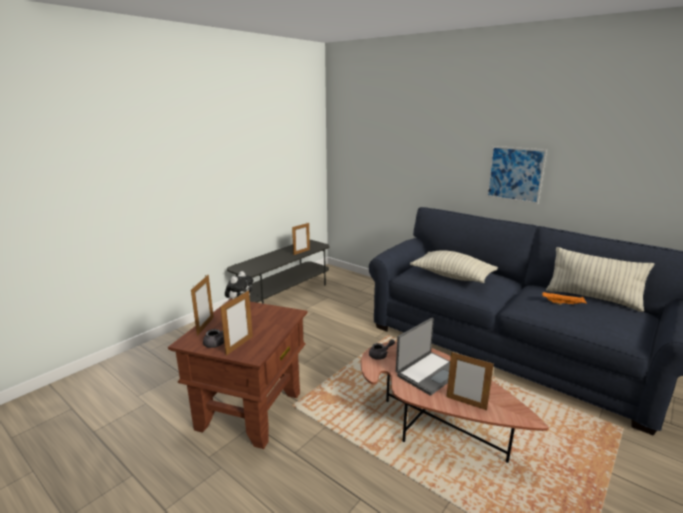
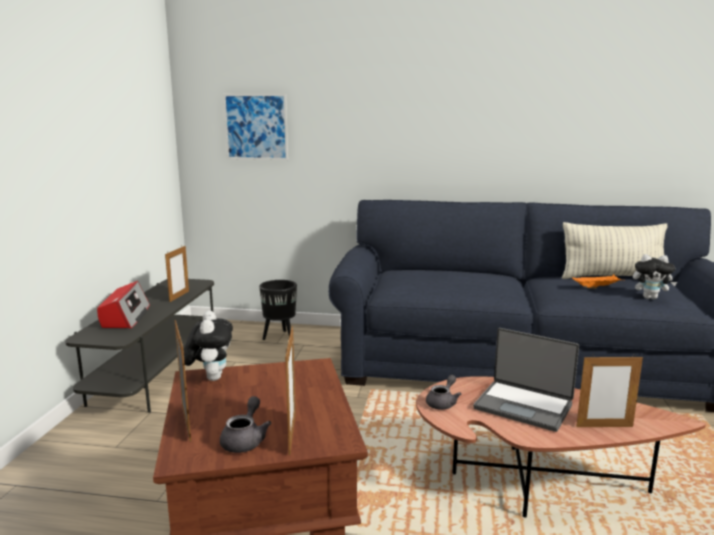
camera: 30 degrees left, 5 degrees down
(264, 259) = (125, 317): none -> radio
(366, 287) = (280, 337): none -> black planter
(428, 373) = (524, 406): laptop -> laptop turned 105 degrees clockwise
(452, 276) = (449, 282): pillow -> none
(515, 174) = (481, 143): picture -> picture (256, 127)
(599, 322) = (650, 298): none -> plush toy

